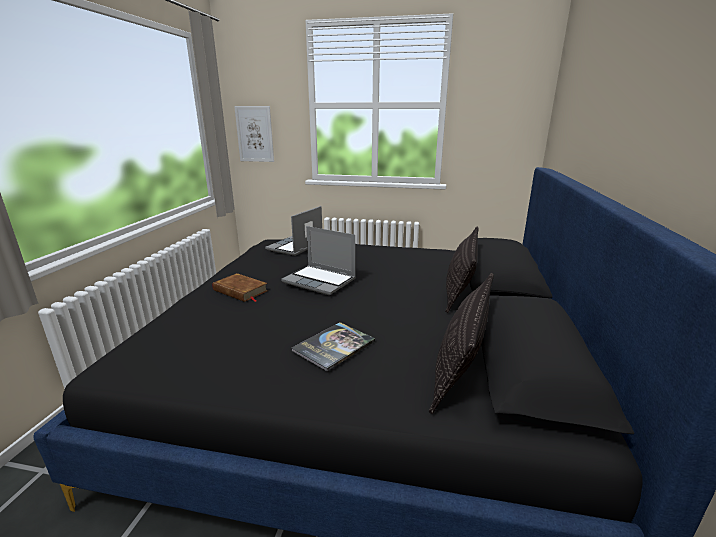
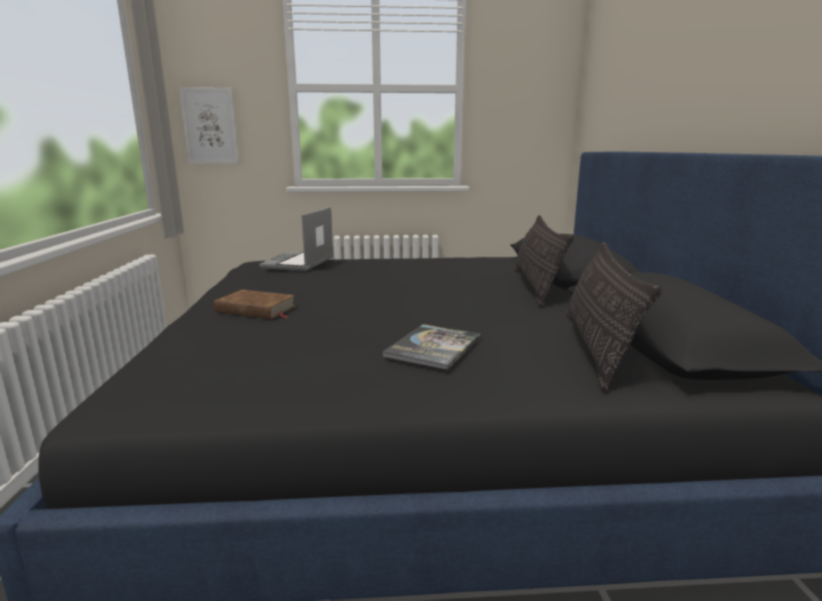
camera: 15 degrees left, 5 degrees down
(320, 281) = (362, 291): laptop -> none

